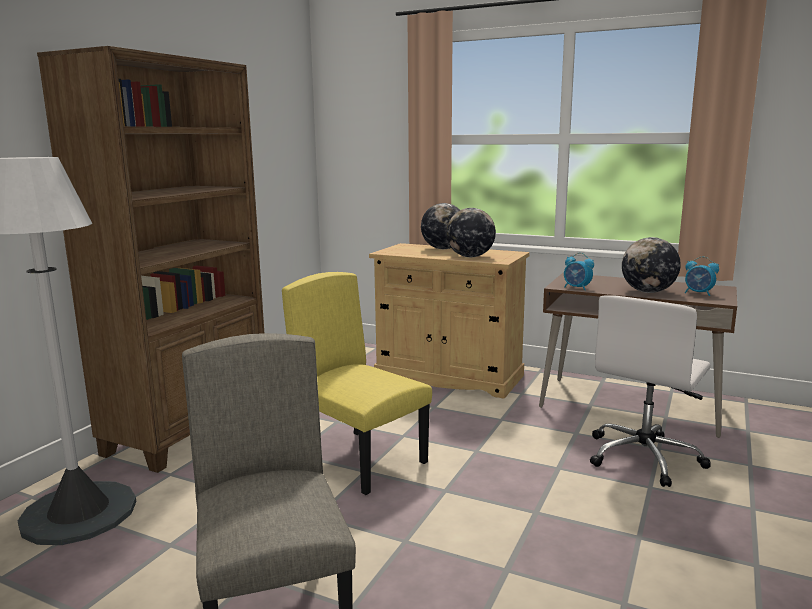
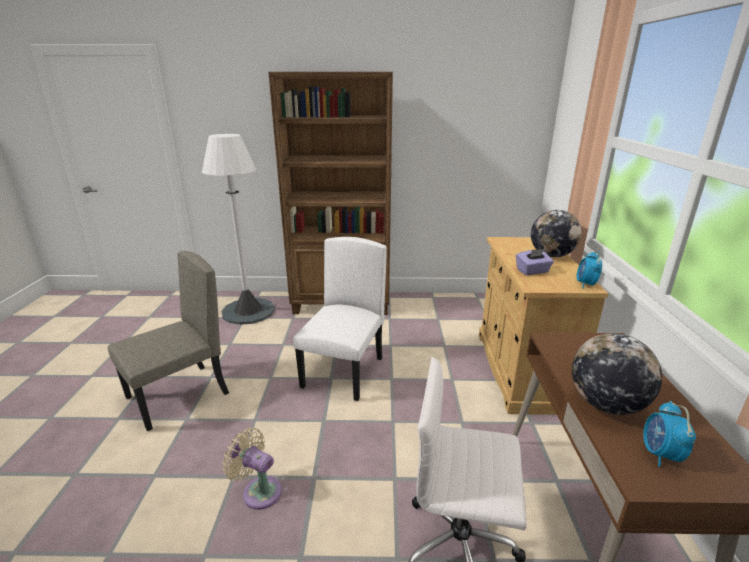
camera: 65 degrees right, 10 degrees up
(362, 460) = (344, 372): yellow chair -> white chair
(470, 257) = (532, 271): globe -> purple tissue box
(540, 552) = (259, 490): none -> beige fan
(577, 288) = (555, 351): alarm clock -> alarm clock (585, 284)

